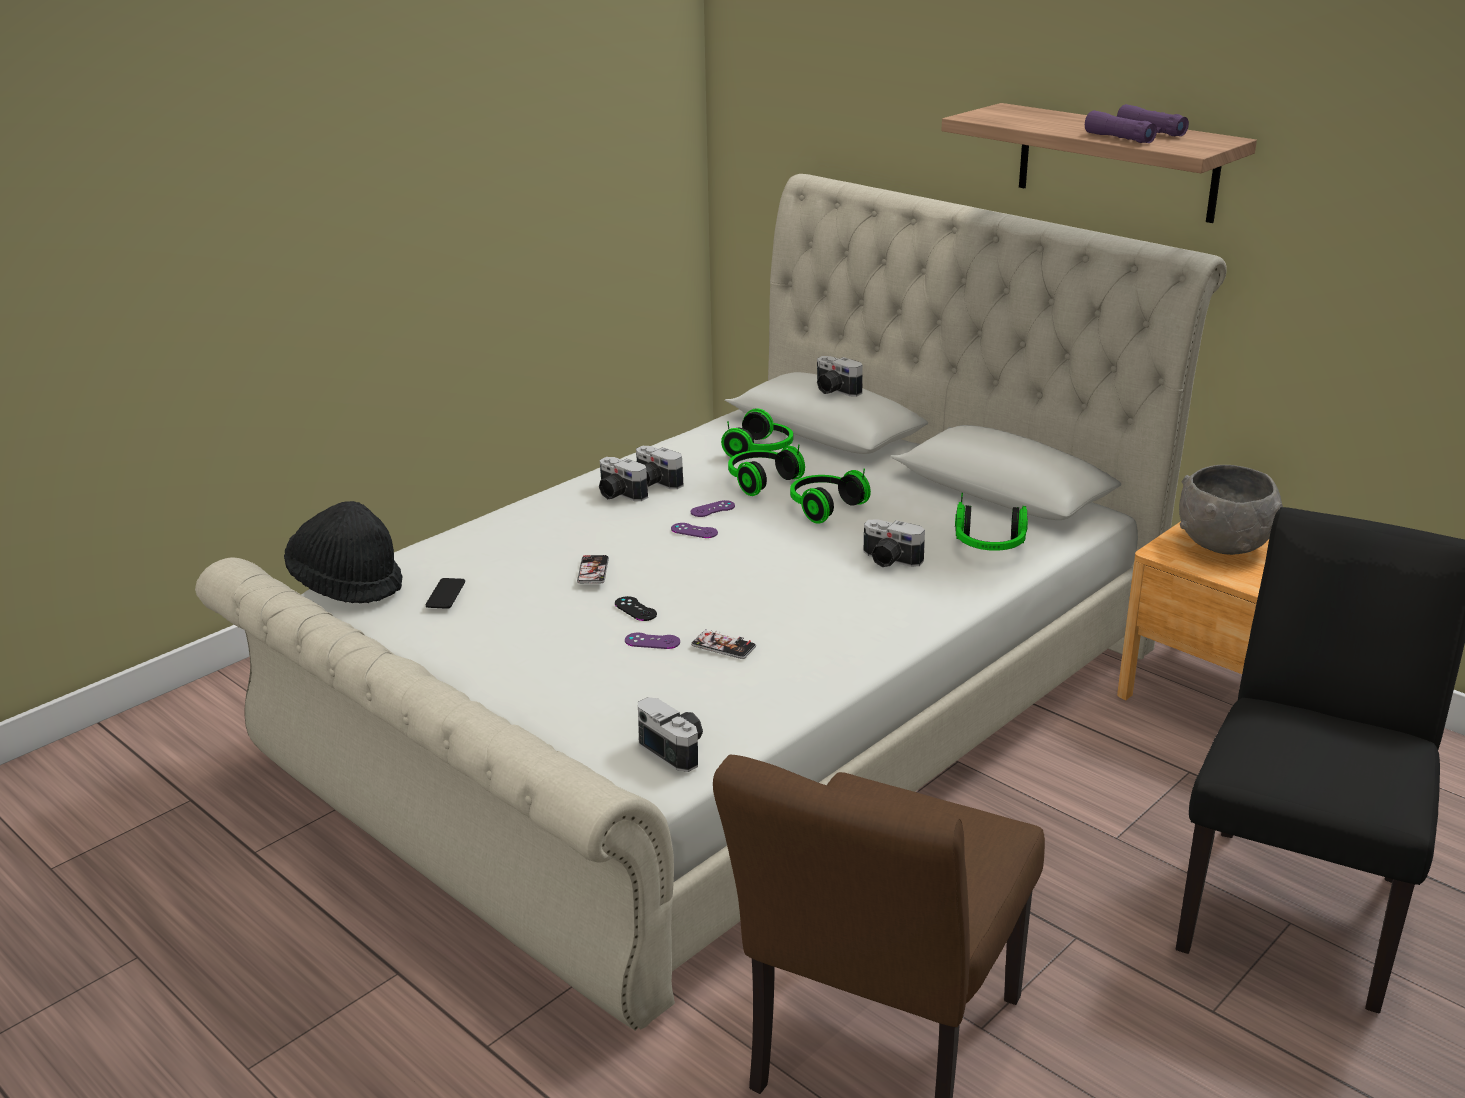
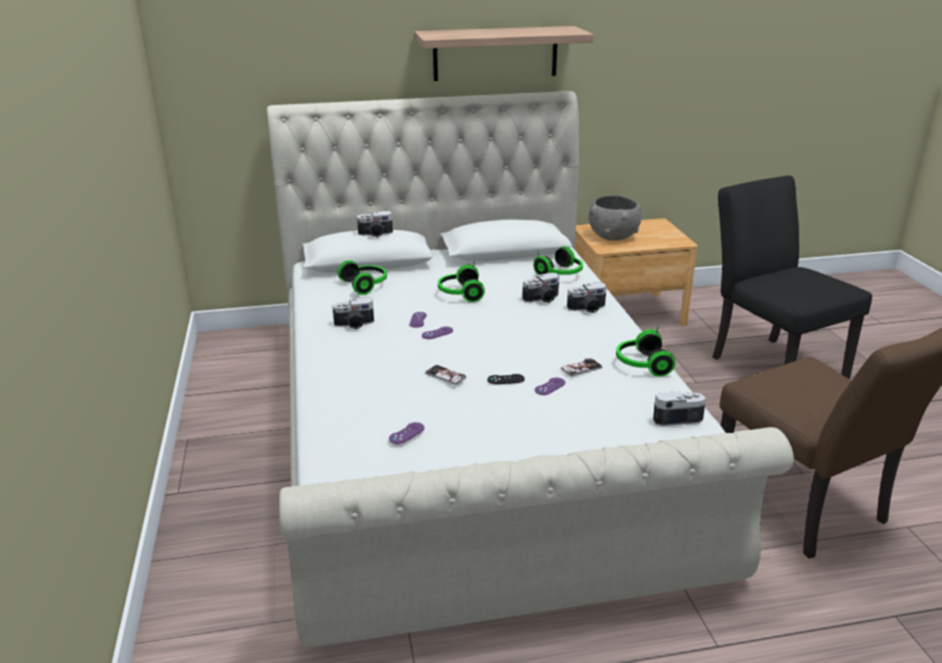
camera: 55 degrees left, 0 degrees up
(347, 584) = (334, 468): black hat -> none
(445, 594) = (406, 433): phone -> purple game controller
(619, 494) = (352, 339): camera -> camera (587, 309)
(760, 481) = (402, 298): headphones -> headphones (641, 365)
(1135, 135) = (532, 31): purple binoculars -> none

